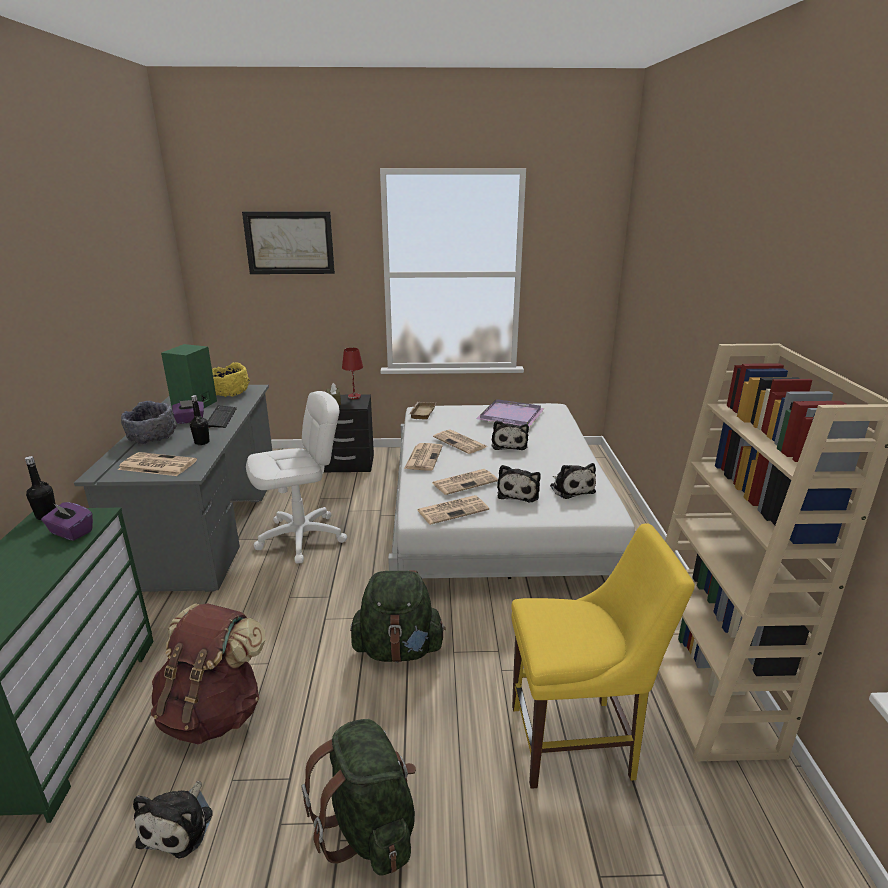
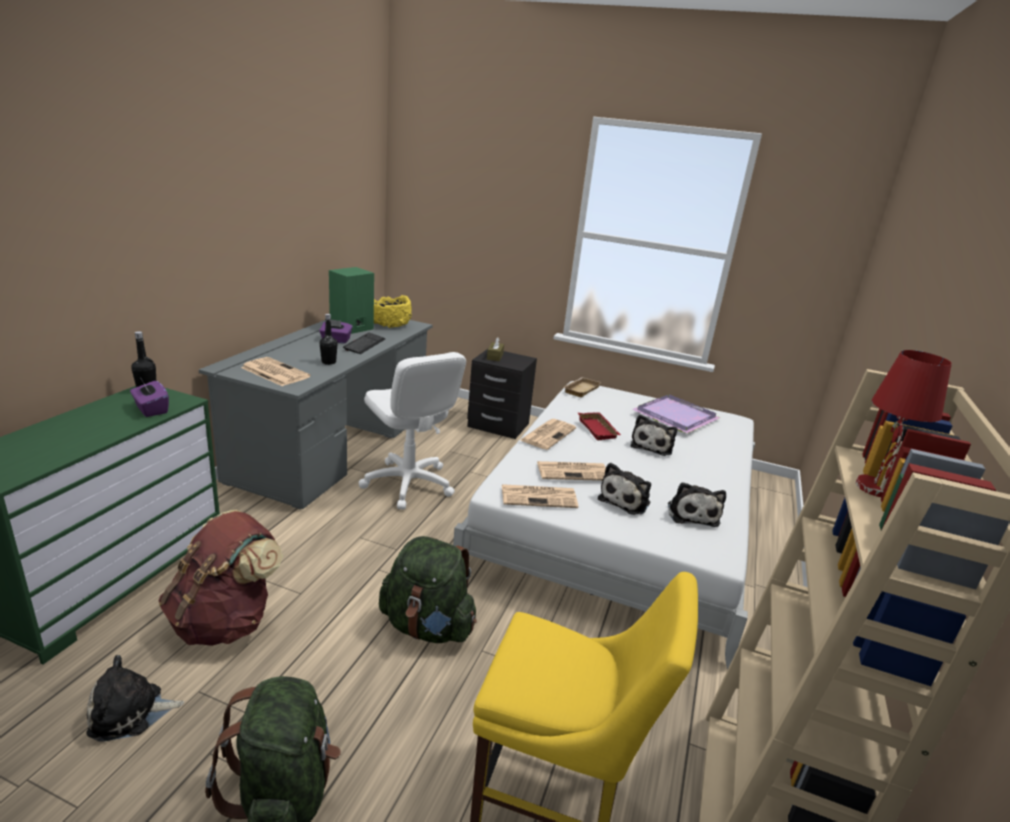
camera: 20 degrees right, 0 degrees up
(152, 437) = (292, 347): grey bowl -> none
(179, 824) = (131, 713): plush toy -> plush toy turned 45 degrees clockwise
(289, 243) = (488, 185): picture -> none
(301, 538) = (408, 484): white office chair -> white office chair turned 60 degrees clockwise
(354, 397) = (518, 357): red table lamp -> red table lamp (875, 488)
(461, 442) = (599, 429): newspaper -> red tray

